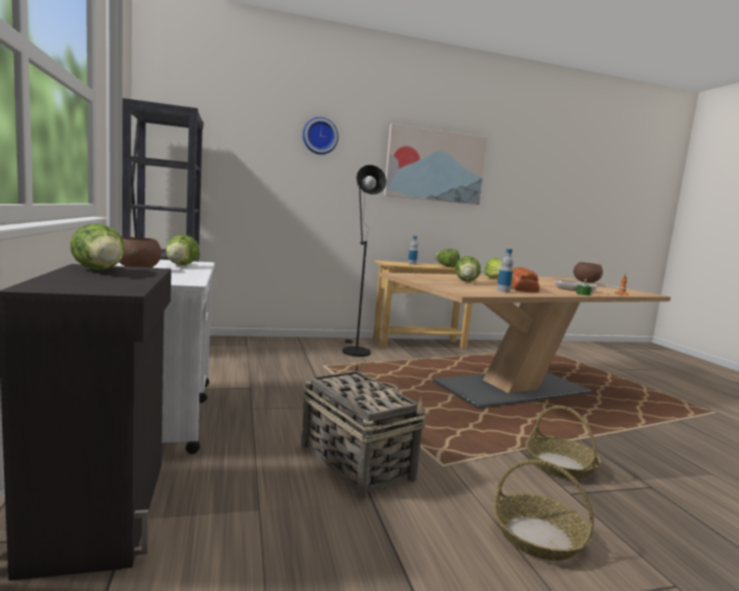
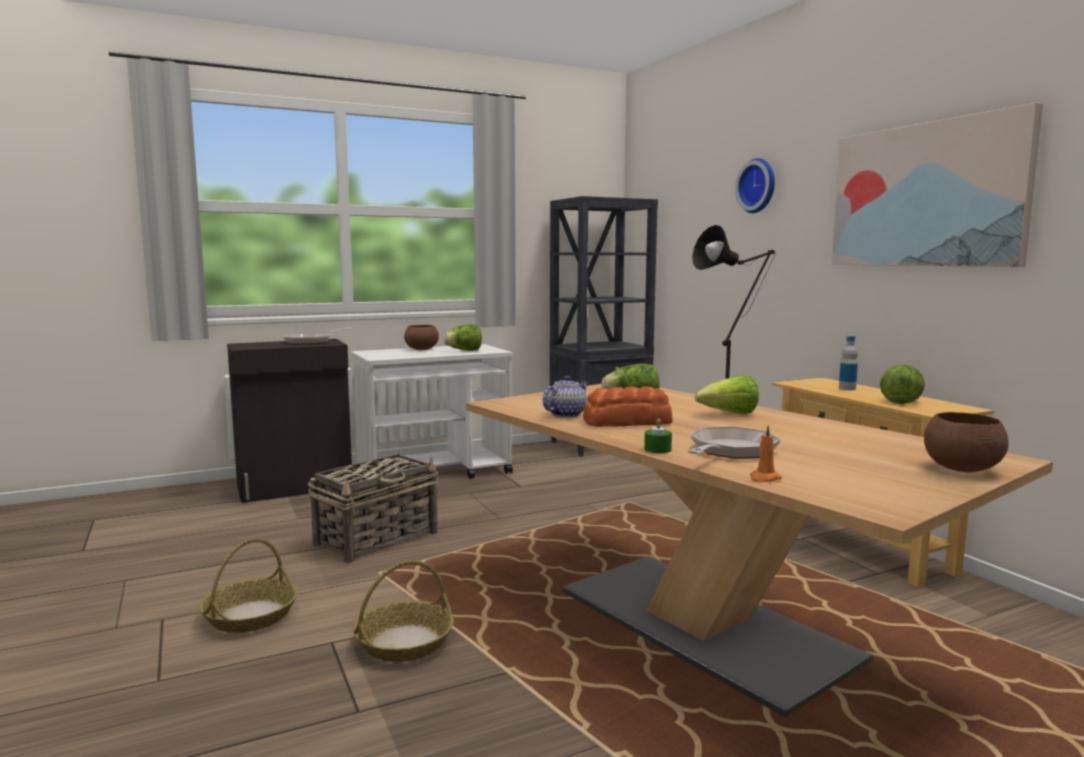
camera: 80 degrees right, 0 degrees up
(101, 270) = (312, 342): lettuce -> frying pan
(503, 291) = (565, 414): bottle -> teapot

